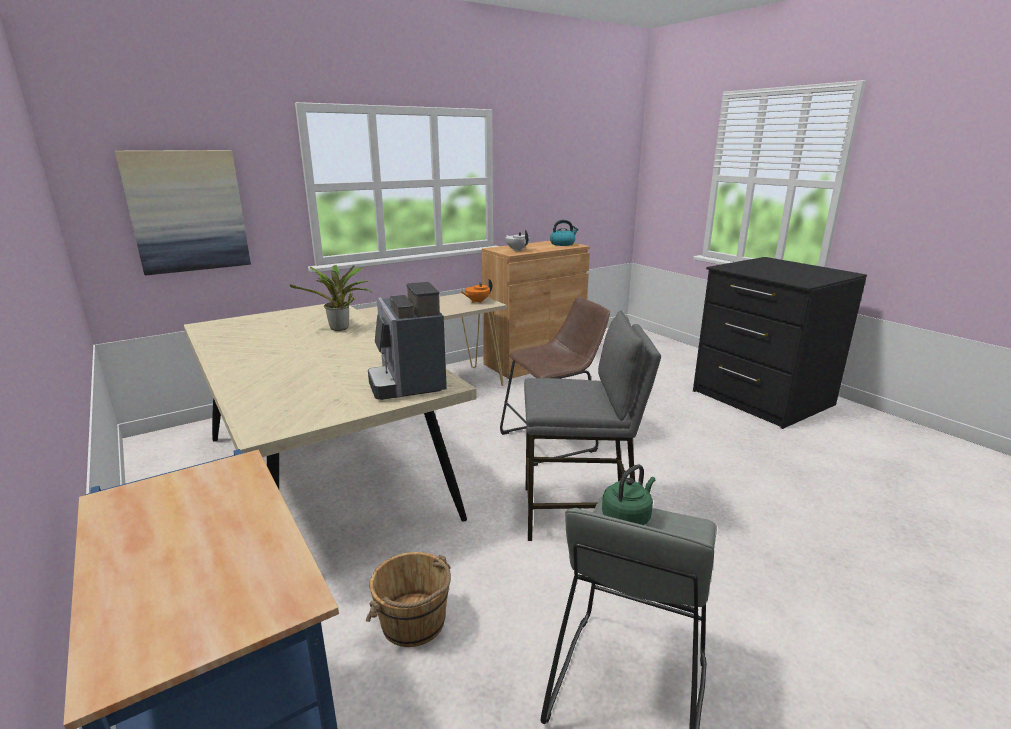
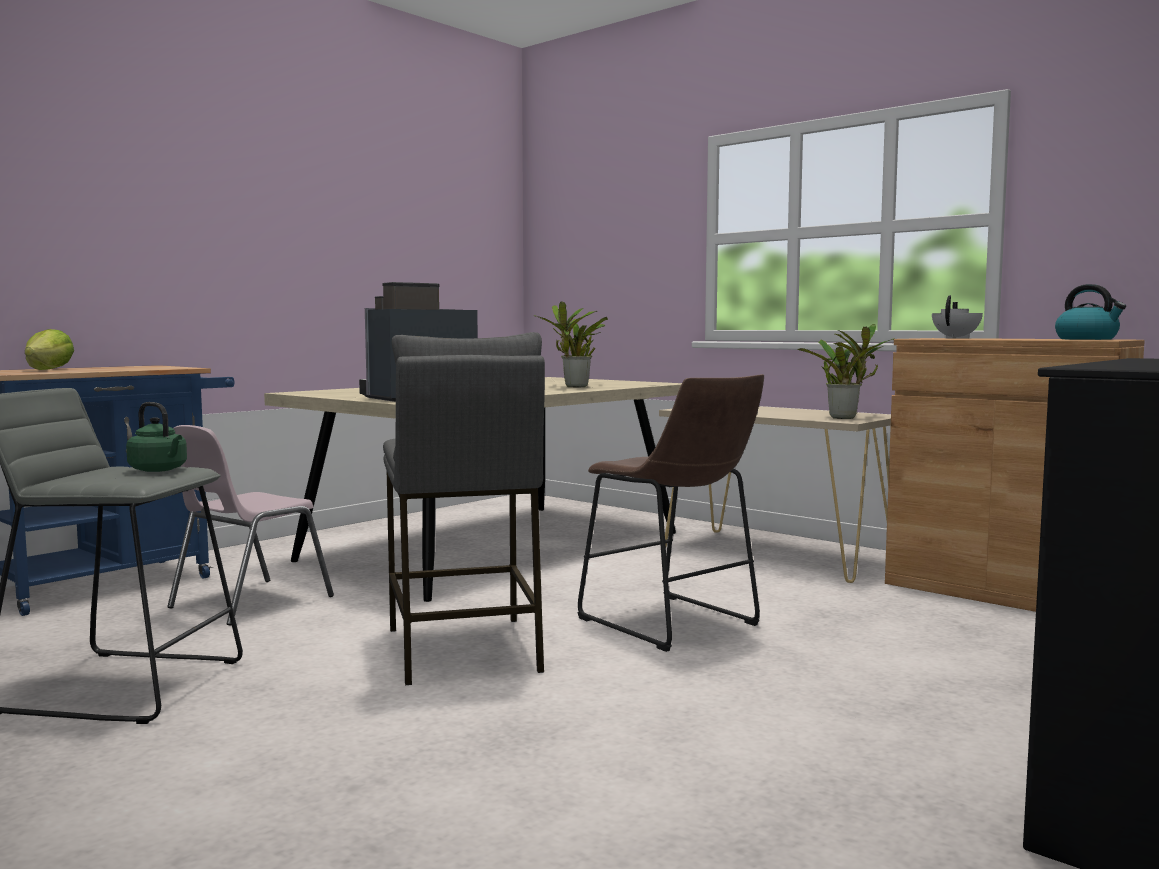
camera: 75 degrees right, 15 degrees down
(169, 581) = (49, 369): none -> lettuce
(187, 211) = (600, 267): picture -> none
(414, 623) = (248, 602): brown bucket -> pink chair
(477, 301) = (846, 418): orange teapot -> potted plant

